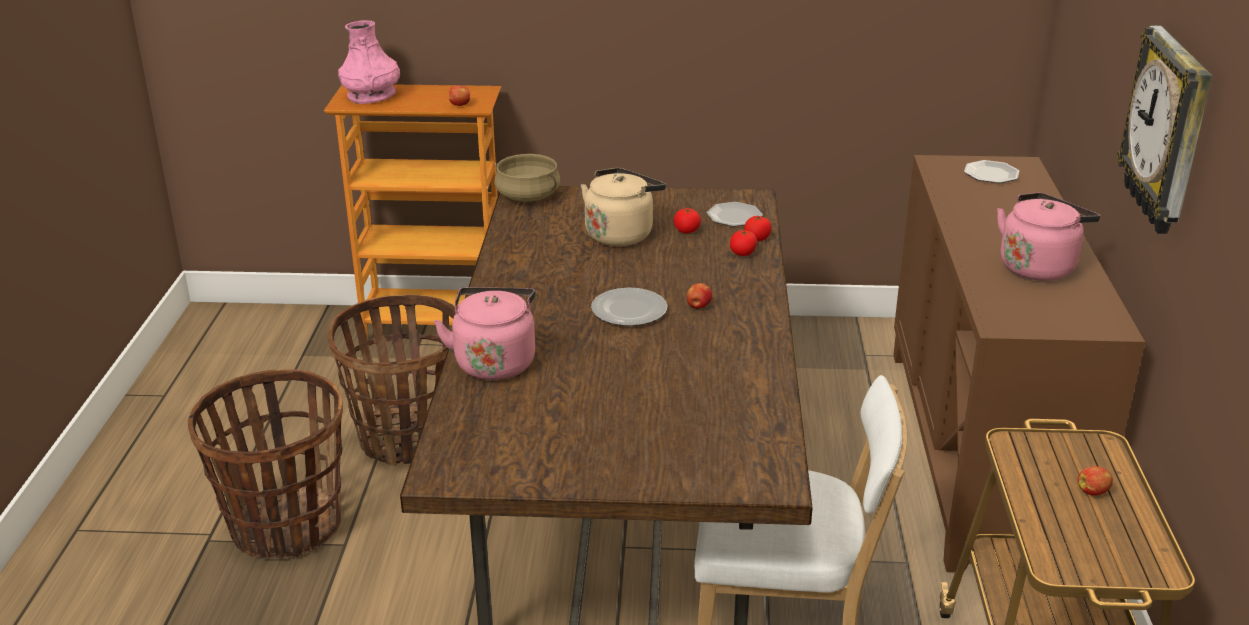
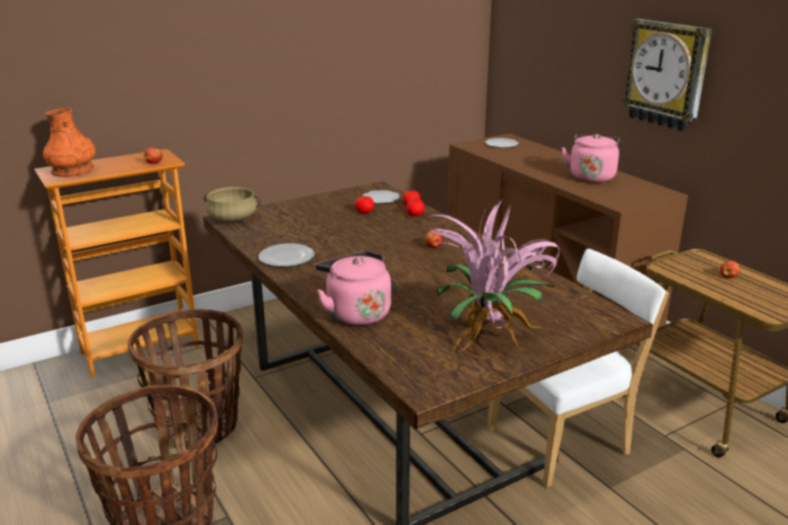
camera: 35 degrees left, 5 degrees down
(371, 96) = (72, 170): pink vase -> orange vase
(592, 446) = (491, 337): none -> potted plant
(621, 234) = (327, 223): beige kettle -> none
(628, 310) = (395, 260): plate -> plate (286, 258)

